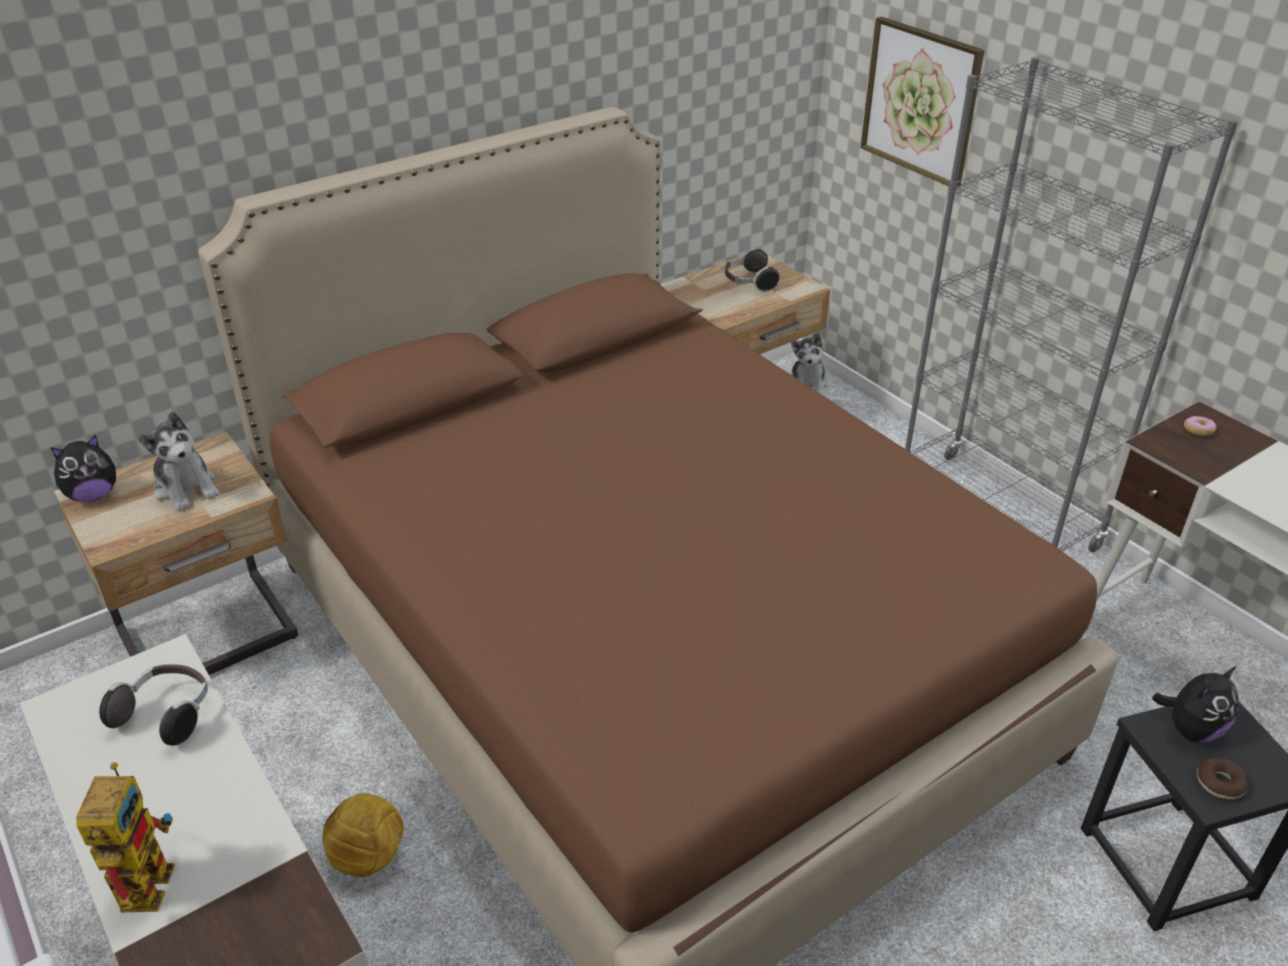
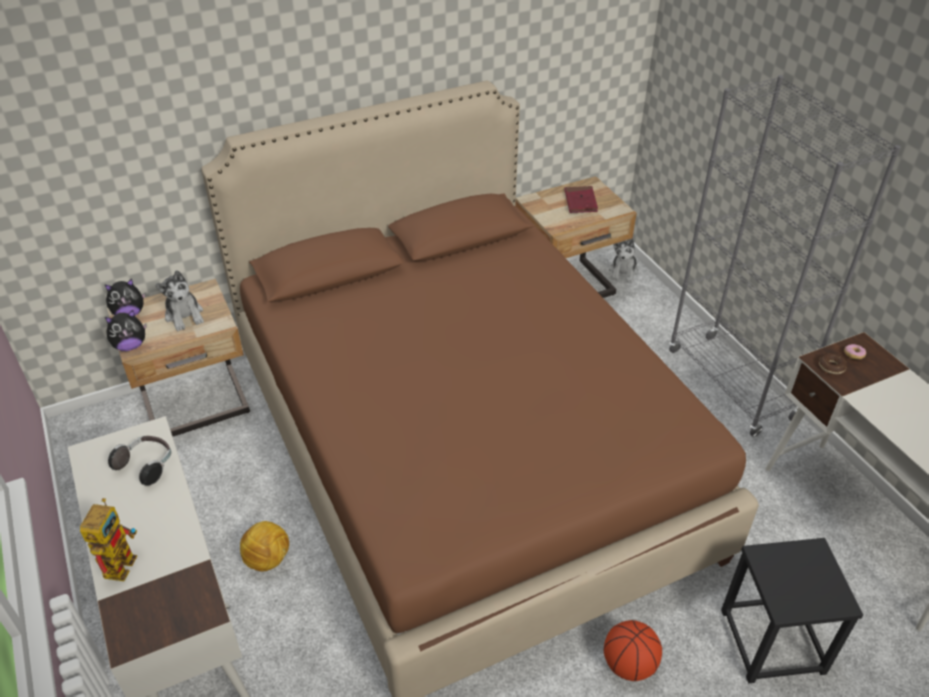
camera: 10 degrees right, 5 degrees up
(748, 283) = (580, 202): headphones -> red book
(920, 101) = (710, 89): picture -> none
(972, 931) = (629, 664): none -> basketball
(1190, 729) = (788, 560): plush toy -> plush toy (130, 346)
(1219, 783) = (794, 598): donut -> donut (831, 367)

